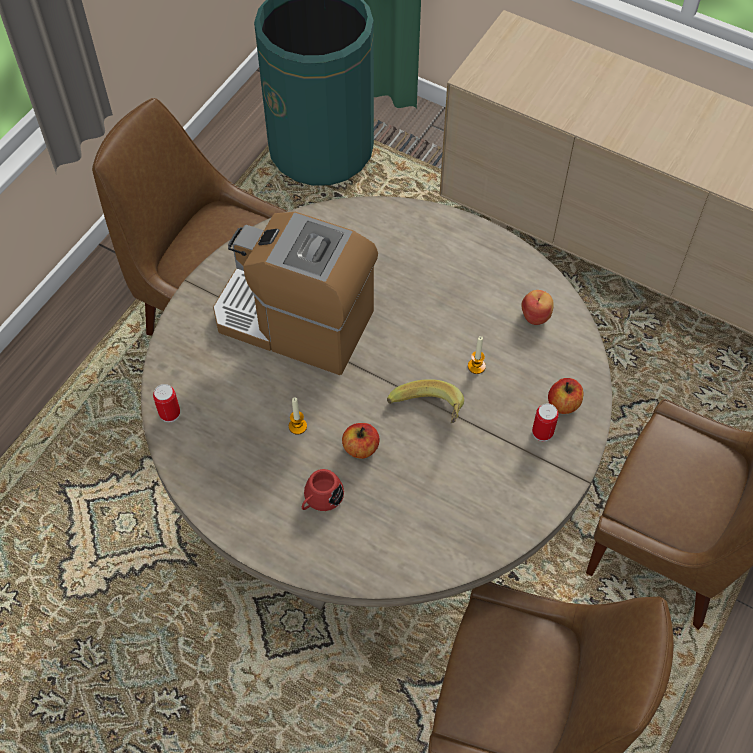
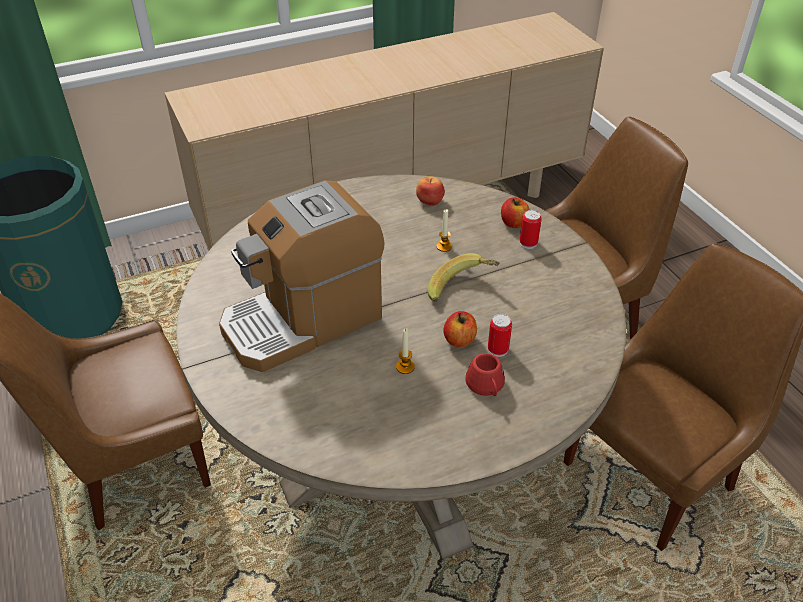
camera: 55 degrees left, 15 degrees down
(169, 413) = (311, 446): can -> can (498, 349)

